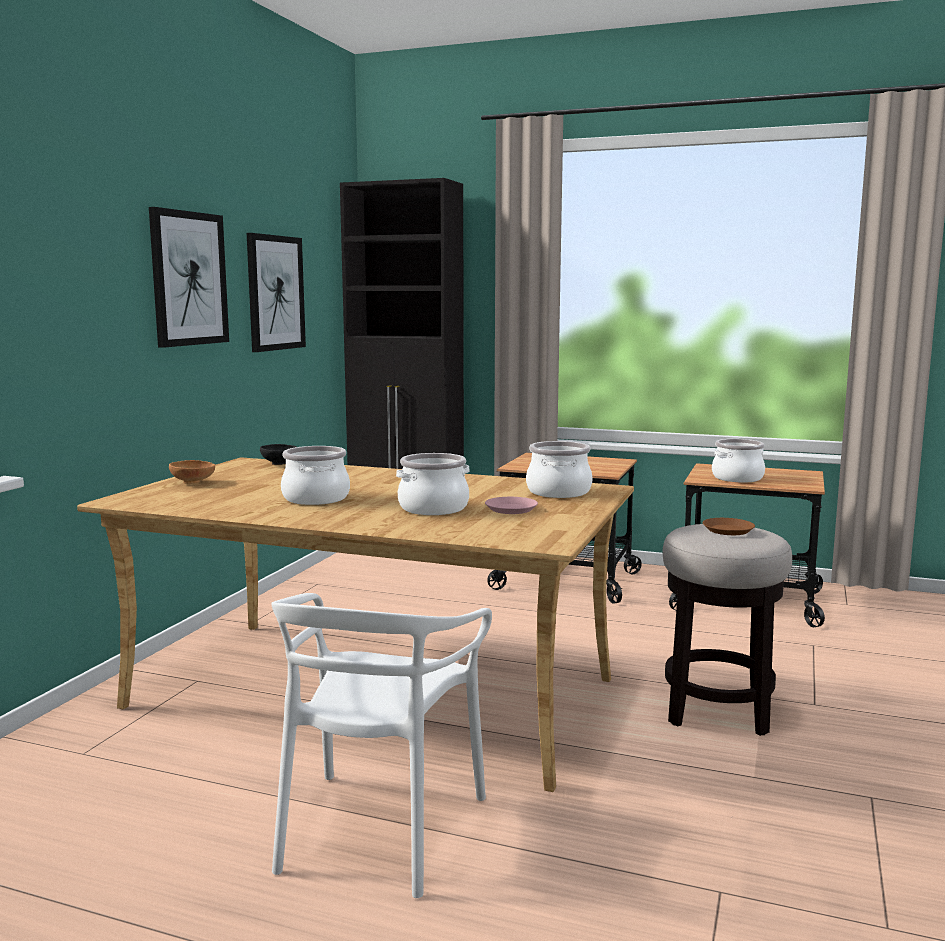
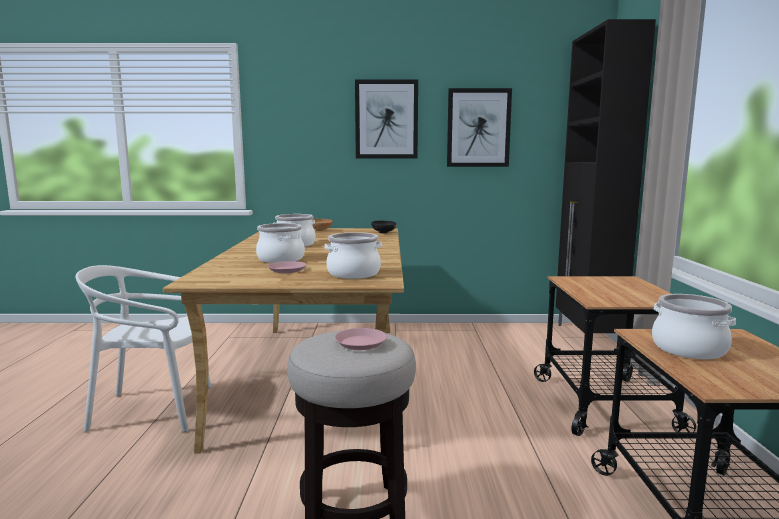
camera: 70 degrees right, 0 degrees up
(728, 530) = (361, 343): brown plate -> pink plate

